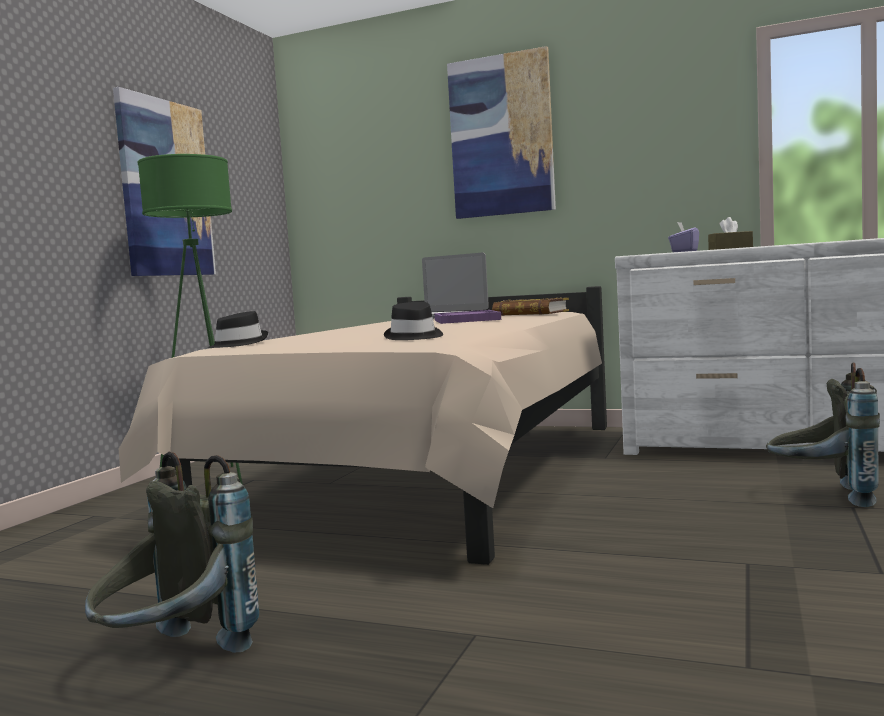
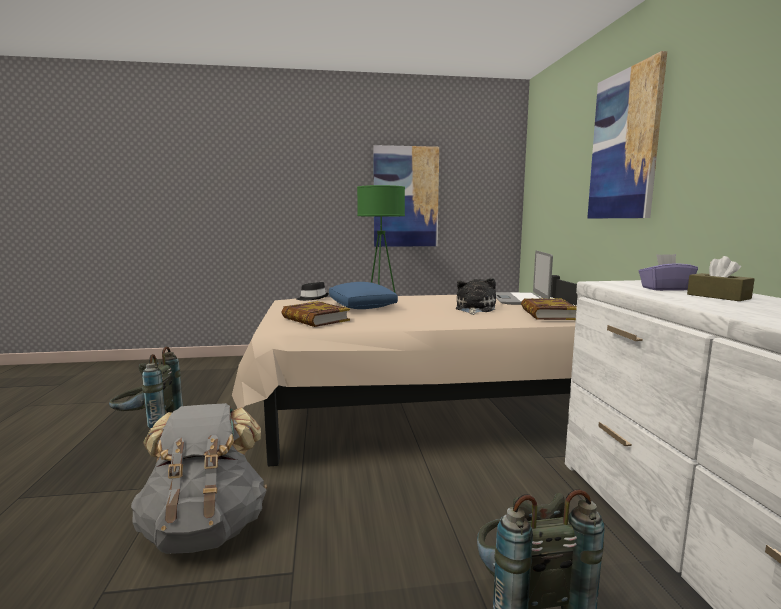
camera: 60 degrees right, 5 degrees up
(364, 333) = (362, 306): none -> blue pillow
(413, 337) = (315, 319): black hat -> book
(466, 320) = (474, 309): purple tray -> plush toy
(630, 604) = (205, 529): none -> grey backpack

